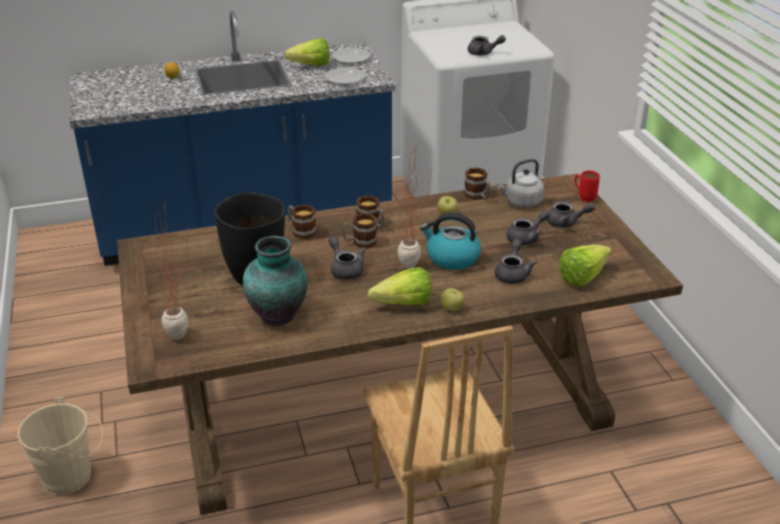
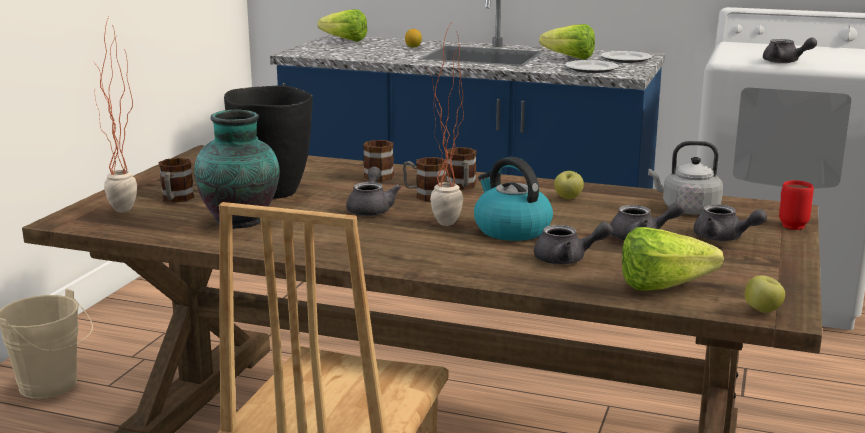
camera: 35 degrees right, 15 degrees down
(398, 304) = (379, 246): lettuce -> lettuce (341, 40)
(452, 308) = (435, 266): apple -> apple (762, 311)
(478, 196) = (635, 194): mug -> mug (175, 199)
(512, 273) = (567, 259): grey teapot -> grey teapot turned 45 degrees clockwise

